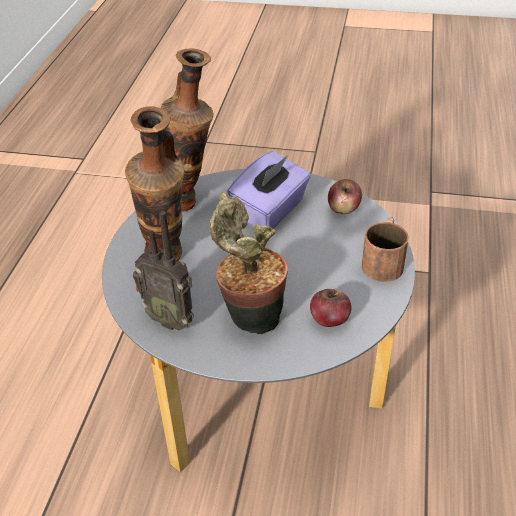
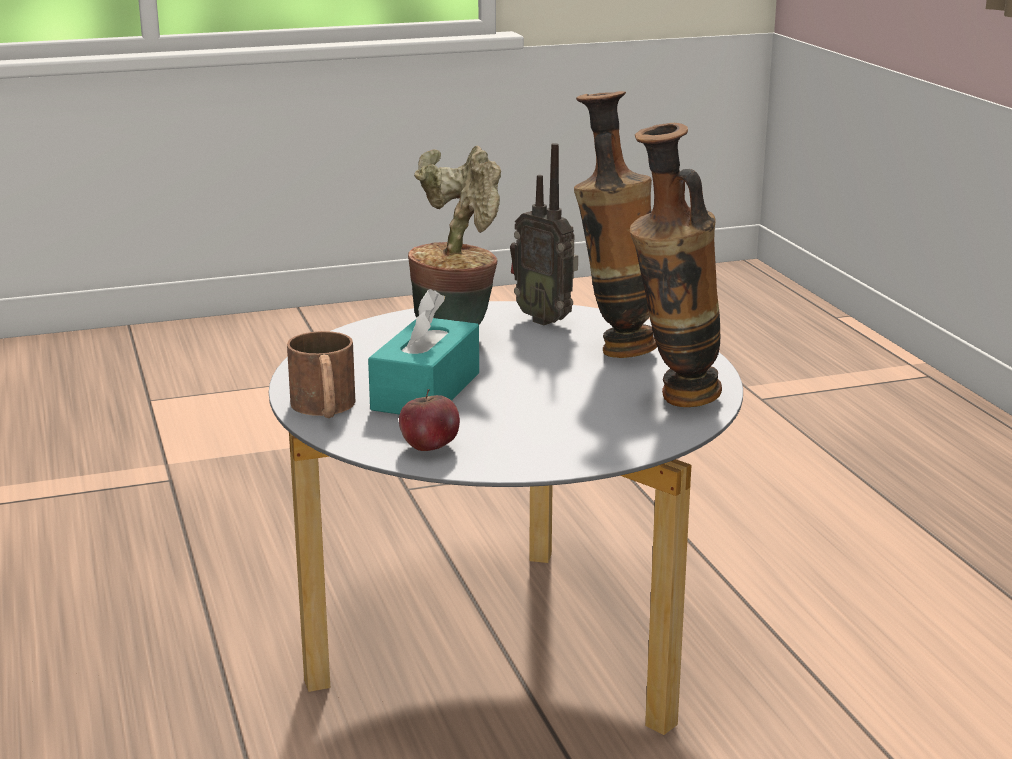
camera: 150 degrees right, 20 degrees down
(171, 319) = (546, 319): radio -> radio turned 135 degrees counterclockwise
(270, 211) = (543, 419): purple tissue box -> none
(315, 257) = (426, 391): none -> turquoise tissue box
(329, 319) = (361, 352): apple -> none

